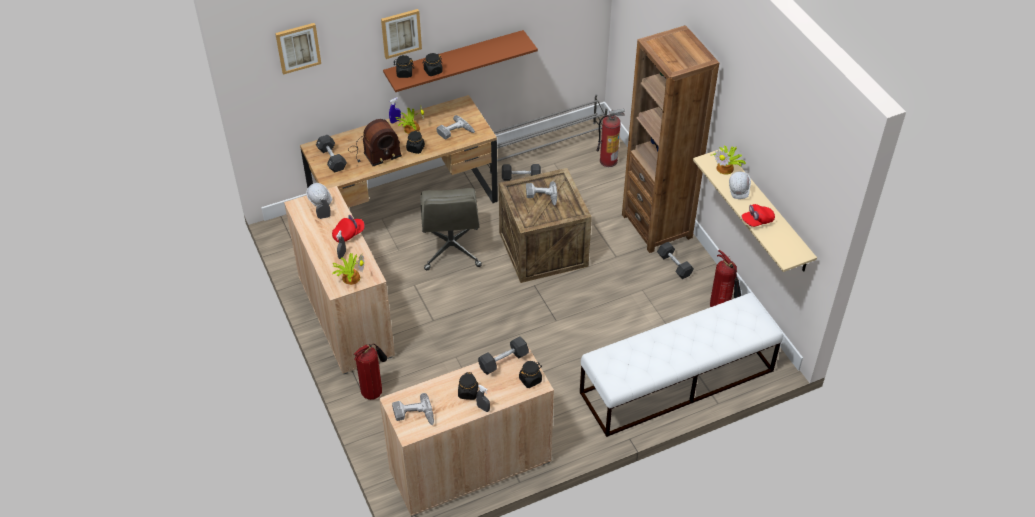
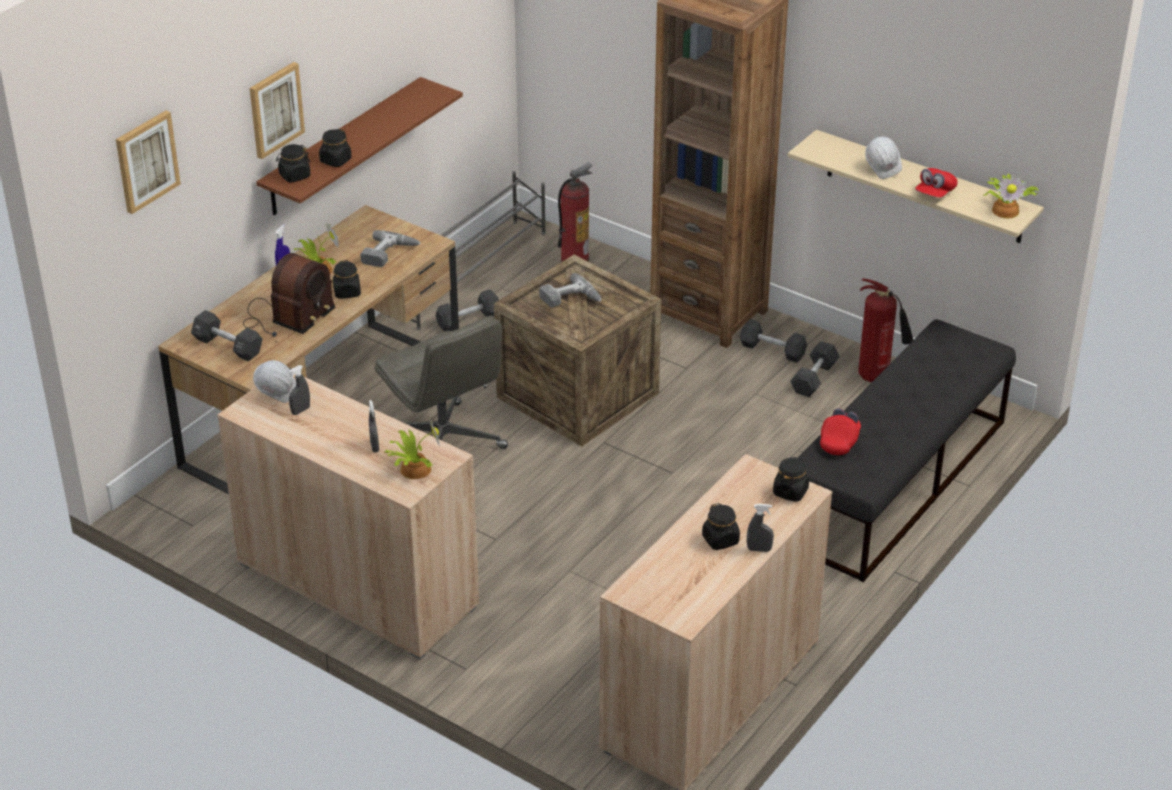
camera: 30 degrees left, 10 degrees down
(349, 234) = (360, 418): red cap -> red cap (839, 441)
(373, 391) = (486, 662): fire extinguisher -> none
(414, 415) = (671, 597): power drill -> none
(503, 361) = (733, 484): black dumbbell -> black dumbbell (814, 378)
(676, 382) = (895, 482): white bench -> black bench
(726, 168) = (840, 150): potted plant -> potted plant (1006, 210)

